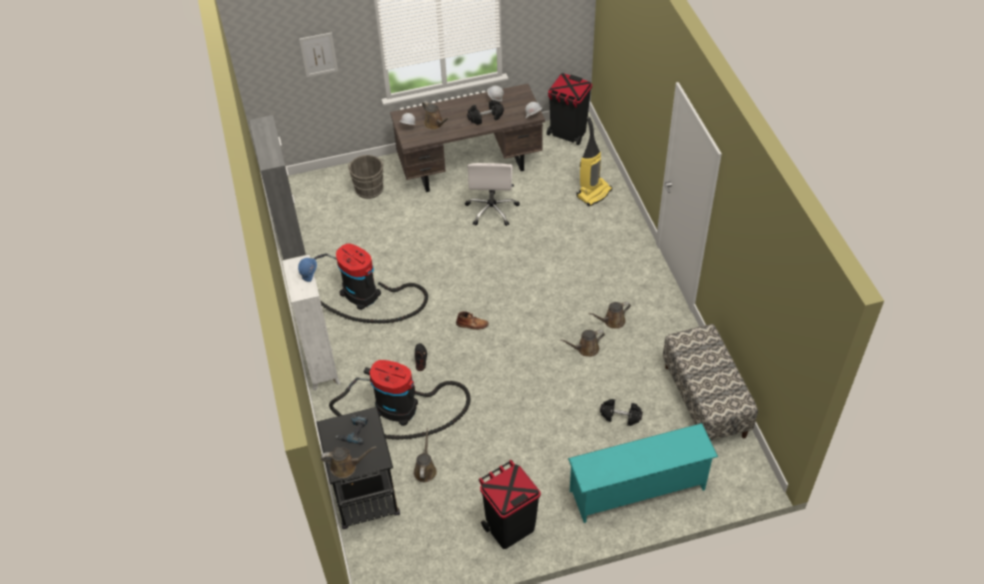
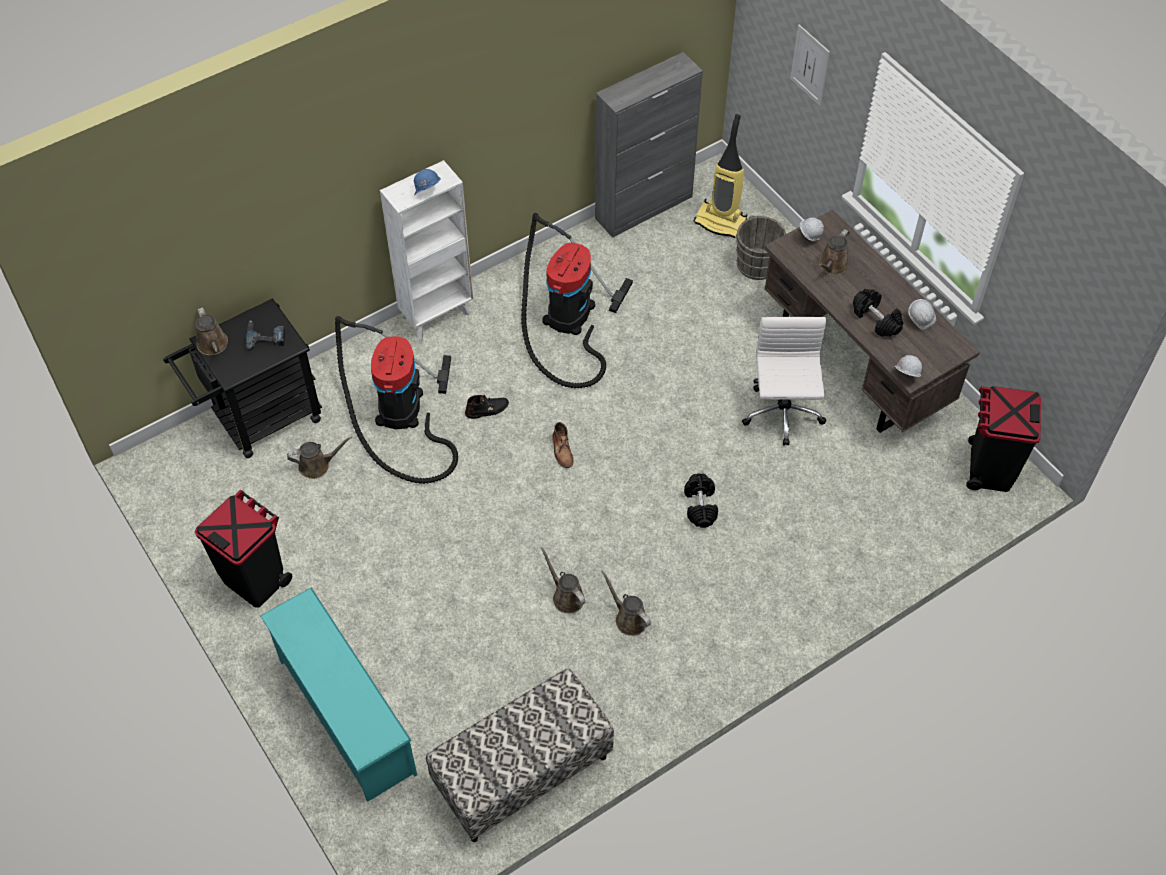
camera: 70 degrees right, 5 degrees up
(492, 209) = (782, 415): white office chair -> white office chair turned 105 degrees clockwise
(593, 193) = (876, 534): vacuum cleaner -> vacuum cleaner (721, 221)
(620, 416) = (462, 667): black dumbbell -> black dumbbell (700, 506)

